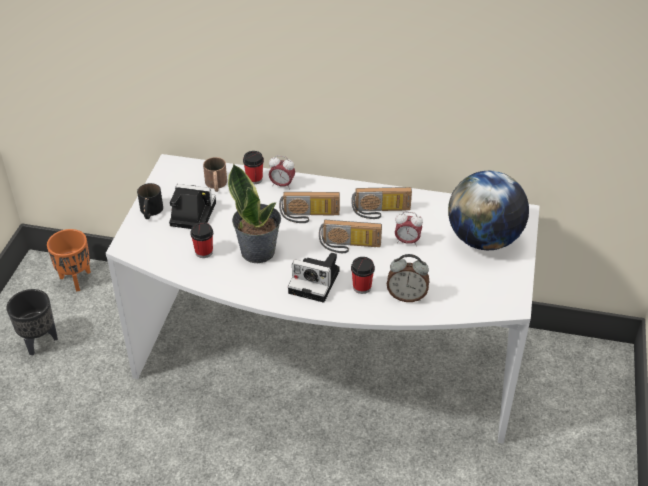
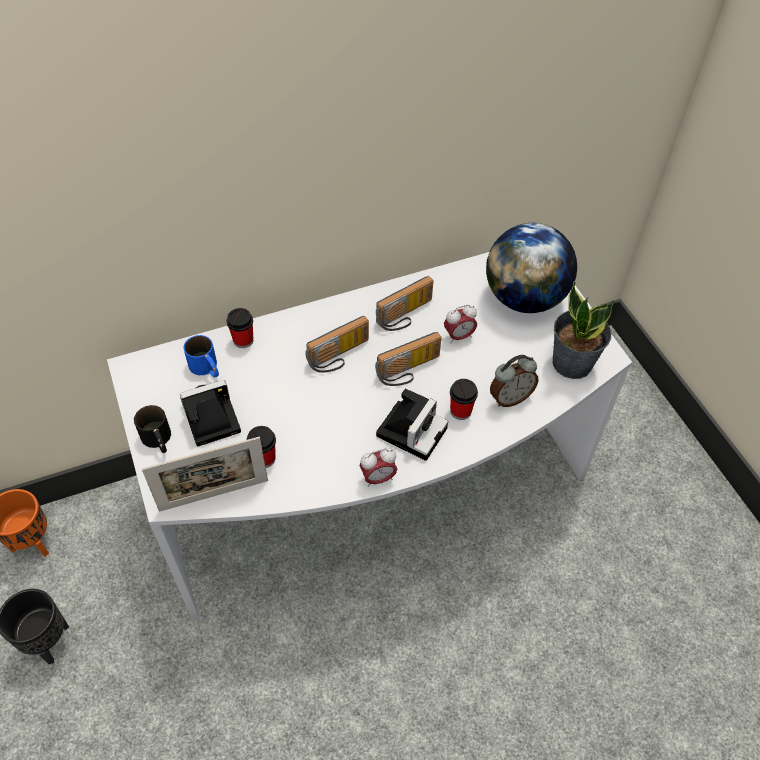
camera: 35 degrees left, 10 degrees up
(155, 257) = (214, 495): none -> picture frame
(216, 185) = (206, 368): brown mug -> blue mug
(258, 251) = (322, 425): potted plant -> potted plant (572, 362)
(282, 185) = (279, 333): alarm clock -> alarm clock (378, 478)
(316, 282) = (412, 429): camera -> camera turned 45 degrees counterclockwise

